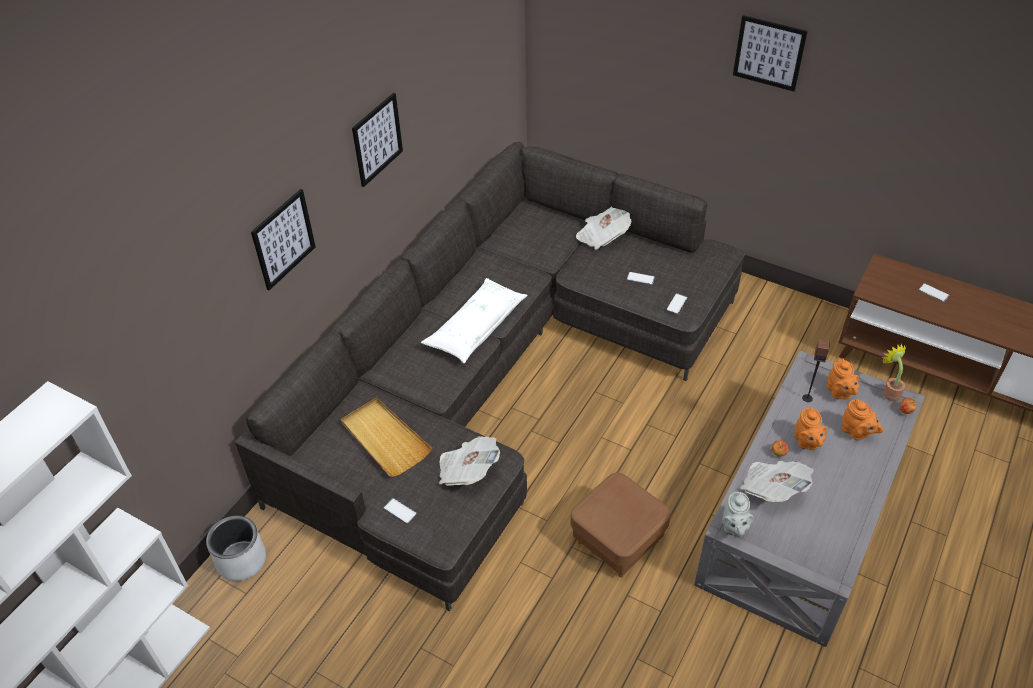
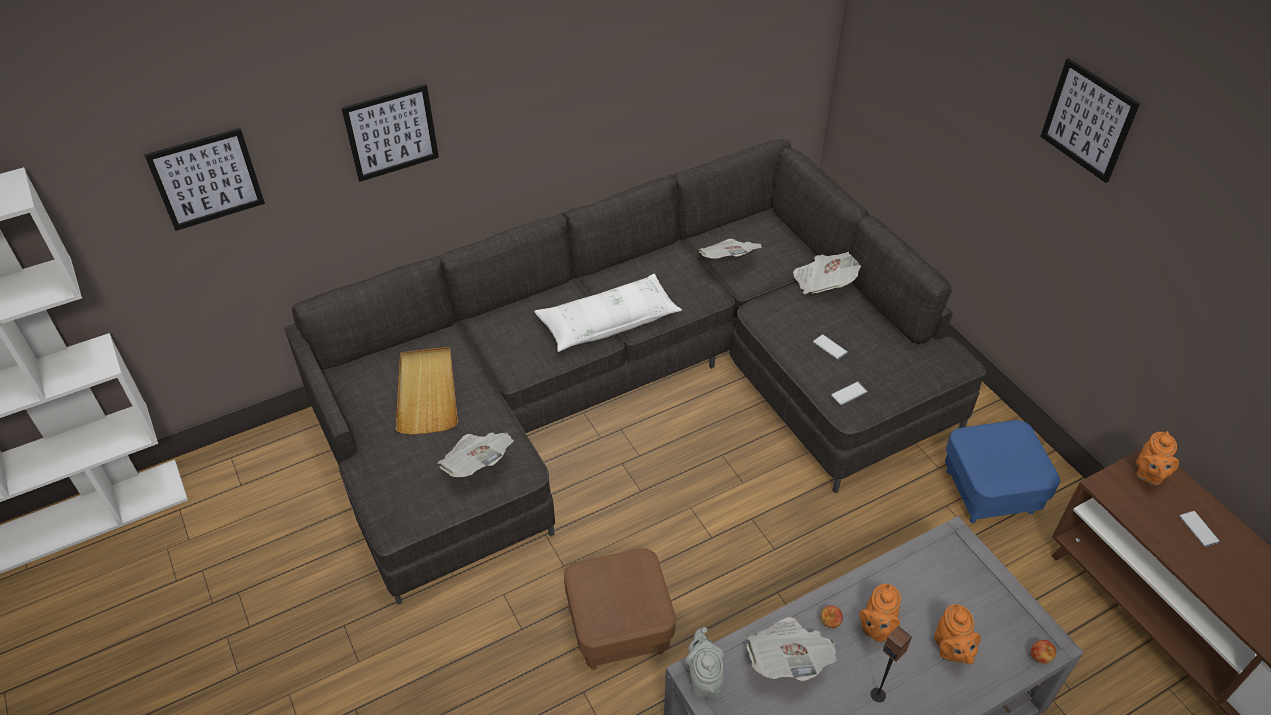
camera: 30 degrees right, 0 degrees up
(241, 560) = (261, 451): grey planter -> none
(377, 139) = (559, 66): picture -> picture (206, 179)
(400, 511) = (382, 471): phone -> none
(525, 248) = (728, 261): none -> newspaper
(734, 528) = (704, 678): grey teapot -> grey teapot turned 135 degrees clockwise
(777, 334) = (990, 491): none -> blue ottoman
(807, 398) = (921, 576): speaker -> speaker (878, 694)
(839, 393) = (968, 591): orange teapot -> orange teapot (1148, 474)
(889, 392) = (1036, 622): potted plant -> none

